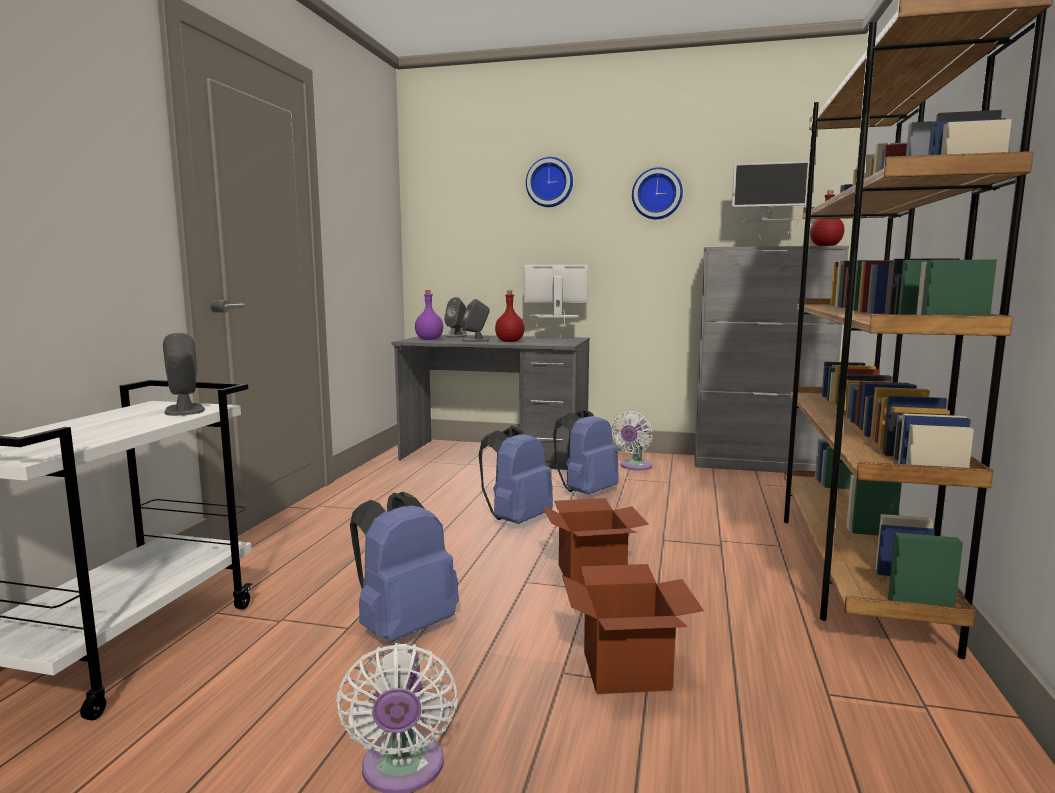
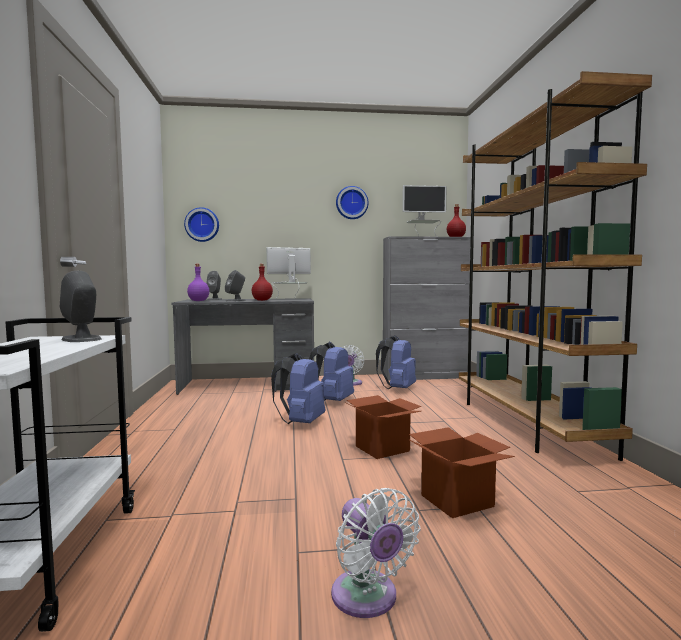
camera: 20 degrees left, 5 degrees down
(403, 628) = (280, 502): blue backpack -> blue backpack (397, 389)
(550, 182) = (279, 192): wall clock -> wall clock (202, 225)

